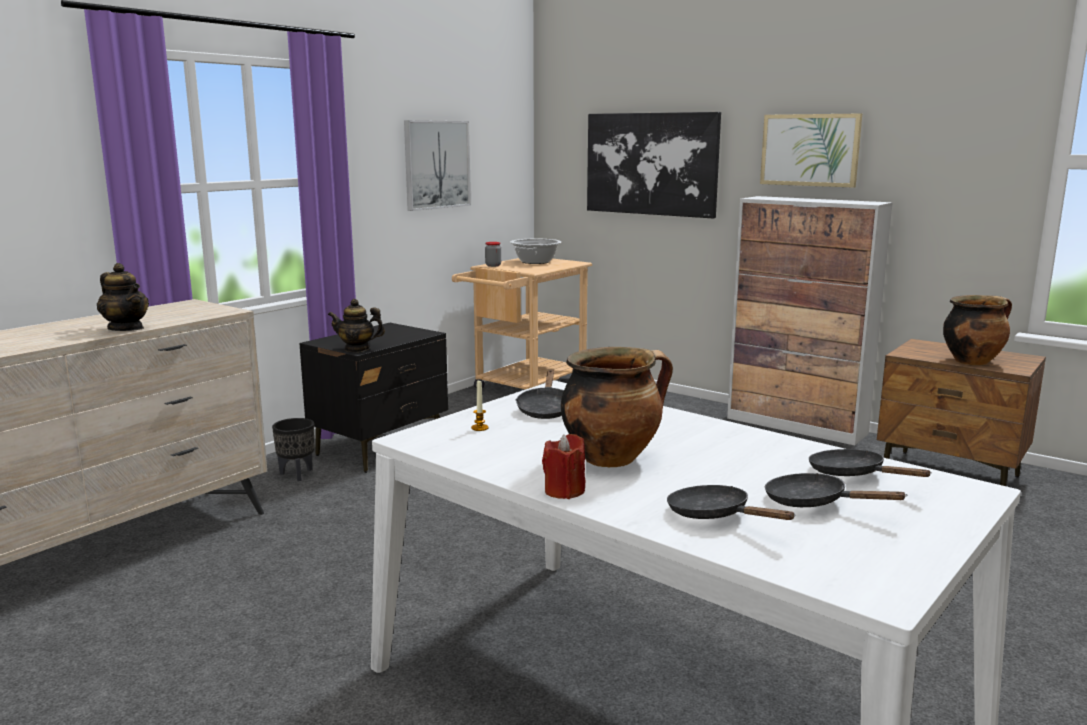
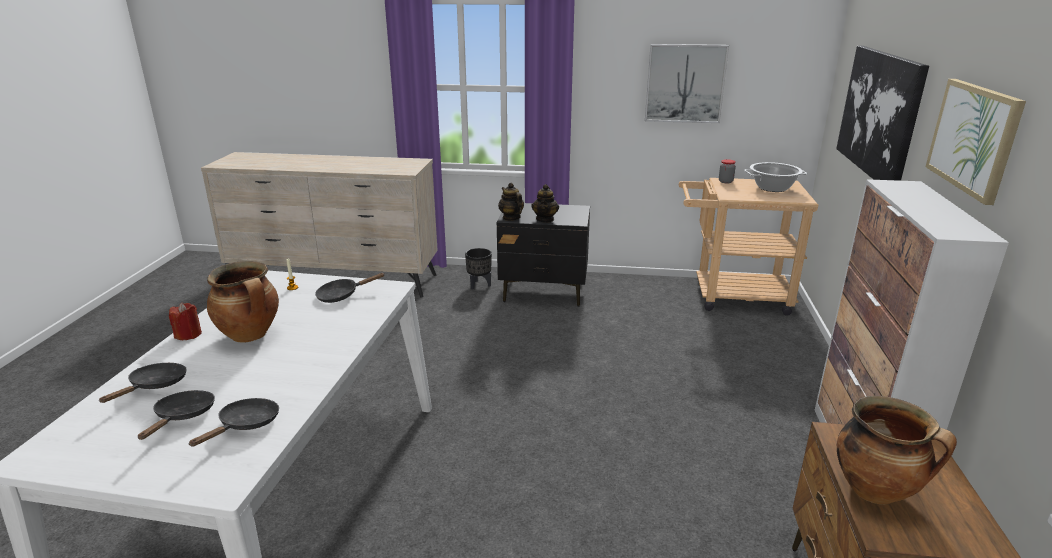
camera: 60 degrees right, 10 degrees up
(126, 328) = (347, 169): teapot -> teapot (545, 219)

